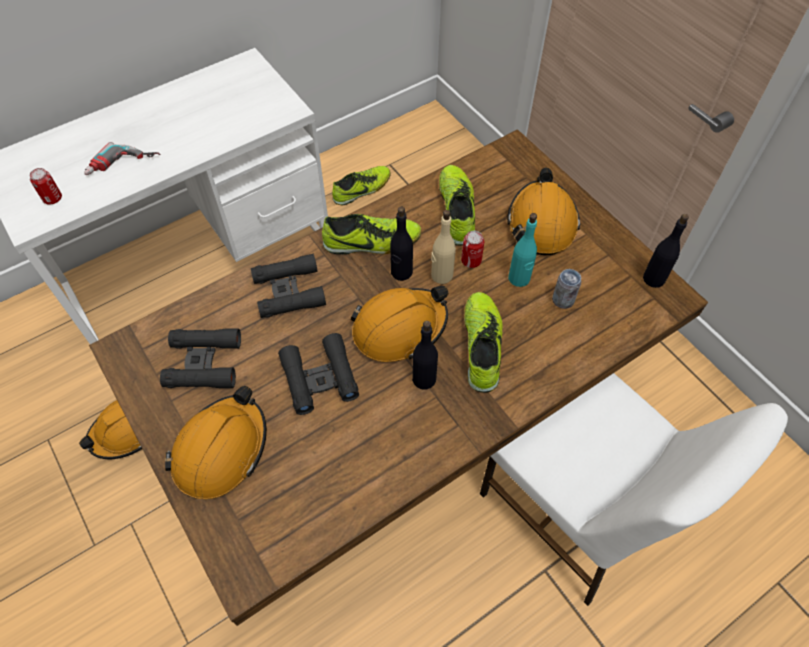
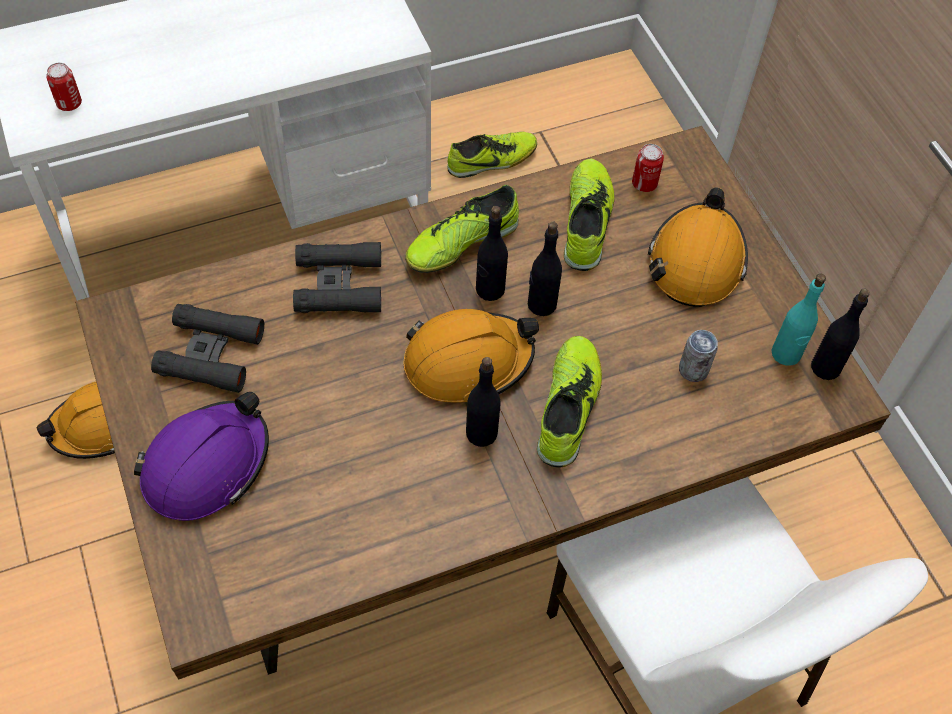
camera: 10 degrees right, 0 degrees up
(123, 167) = (166, 78): power drill -> none
(221, 450) = (206, 465): orange hard hat -> purple hard hat
(319, 378) = (349, 403): black binoculars -> none
(372, 243) = (461, 243): shoe -> shoe turned 135 degrees clockwise
(441, 275) = (541, 304): beige bottle -> black bottle
(471, 261) = (586, 293): can -> can (644, 184)
(519, 278) = (643, 329): turquoise bottle -> turquoise bottle (786, 354)

